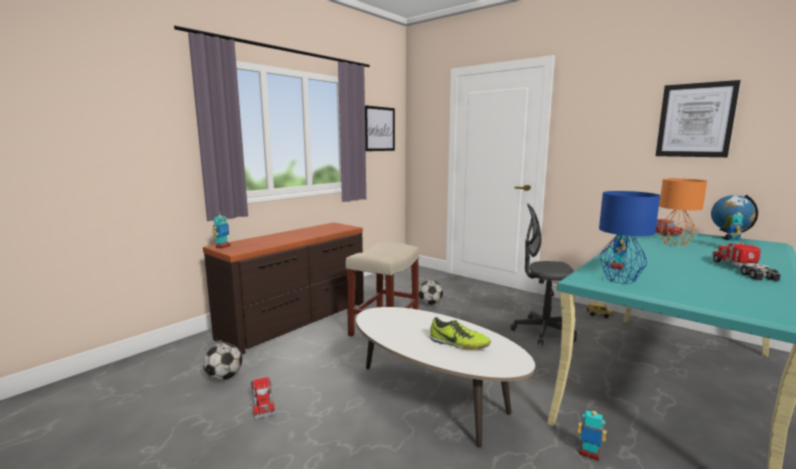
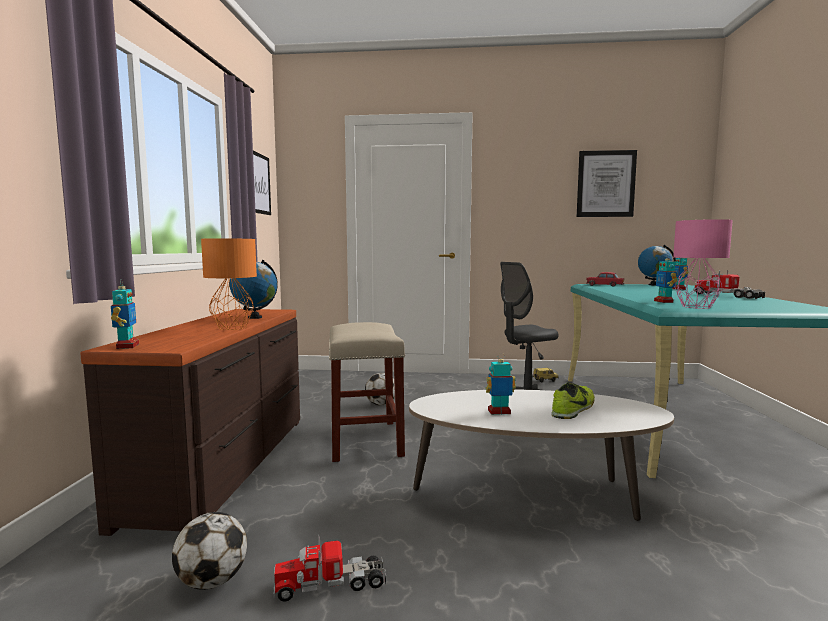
camera: 35 degrees left, 5 degrees down
(262, 400) = (331, 584): toy truck -> toy truck turned 135 degrees clockwise
(322, 232) = (255, 317): none -> globe
(458, 344) = (573, 409): shoe -> shoe turned 45 degrees counterclockwise
(589, 454) = (710, 489): toy robot -> toy robot (499, 412)
(619, 279) = (695, 307): blue table lamp -> pink table lamp
(675, 244) = (639, 289): orange table lamp -> orange table lamp (233, 328)

